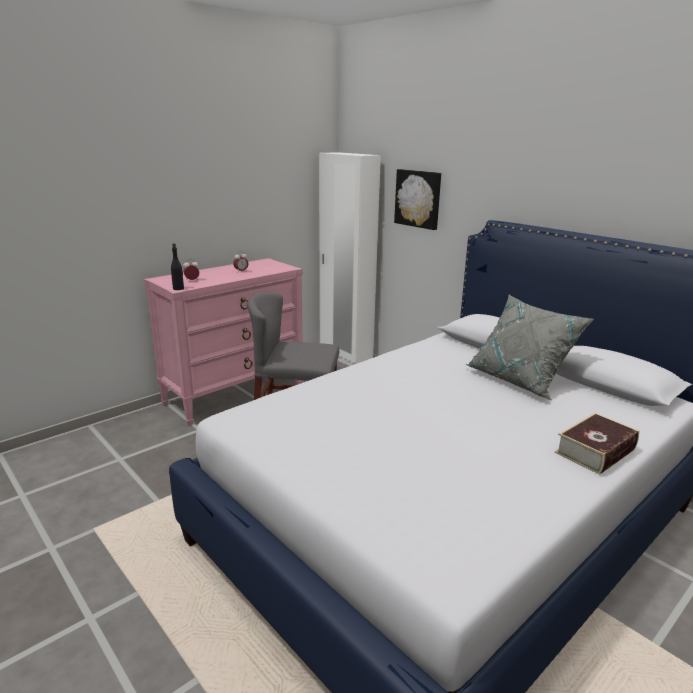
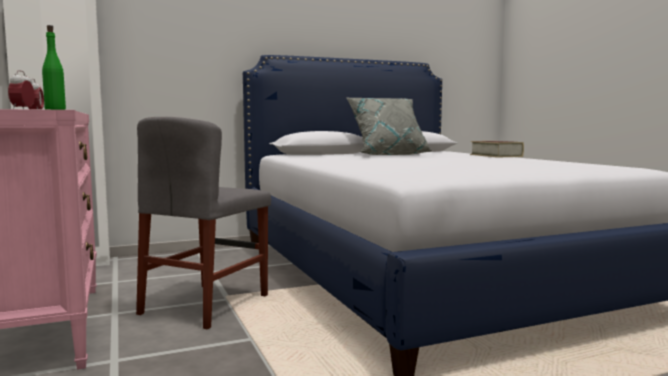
camera: 70 degrees left, 15 degrees down
(178, 288) = (55, 109): black bottle -> green bottle
(418, 198) = (160, 43): picture -> none

